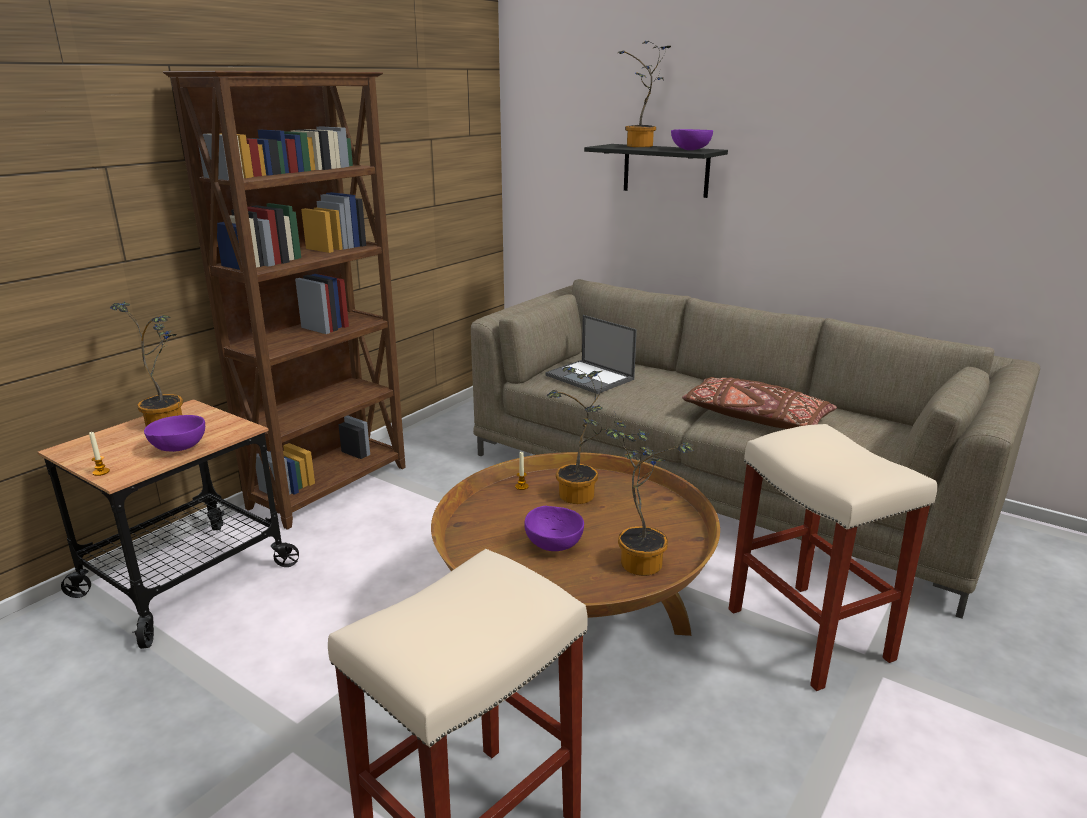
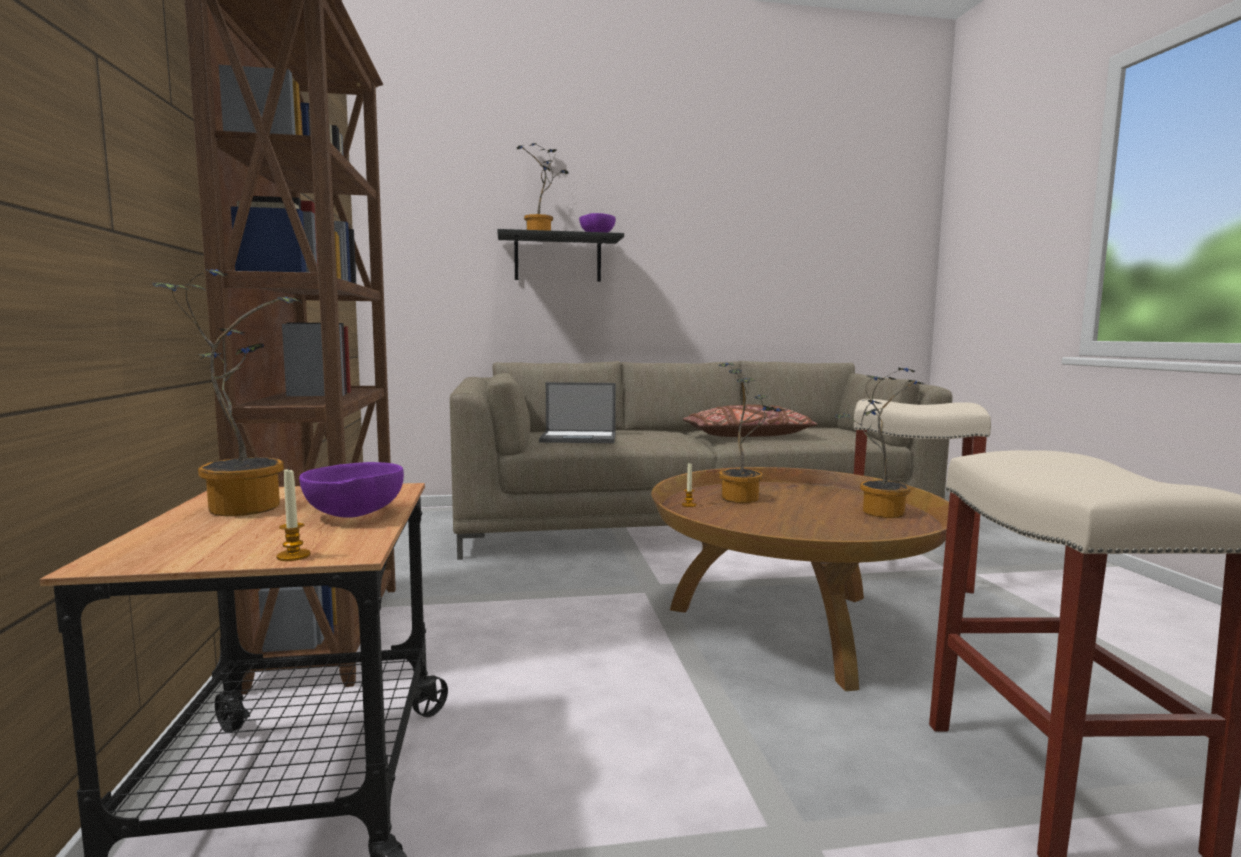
camera: 45 degrees left, 15 degrees down
(554, 544) = (809, 521): purple bowl -> none

